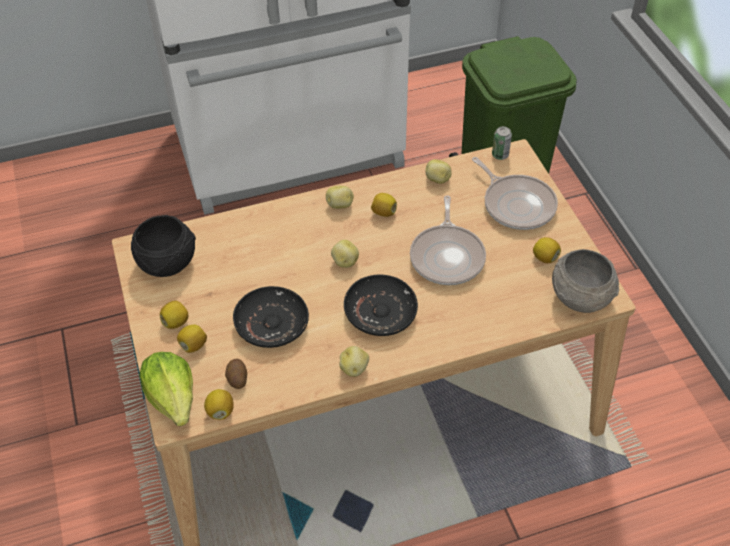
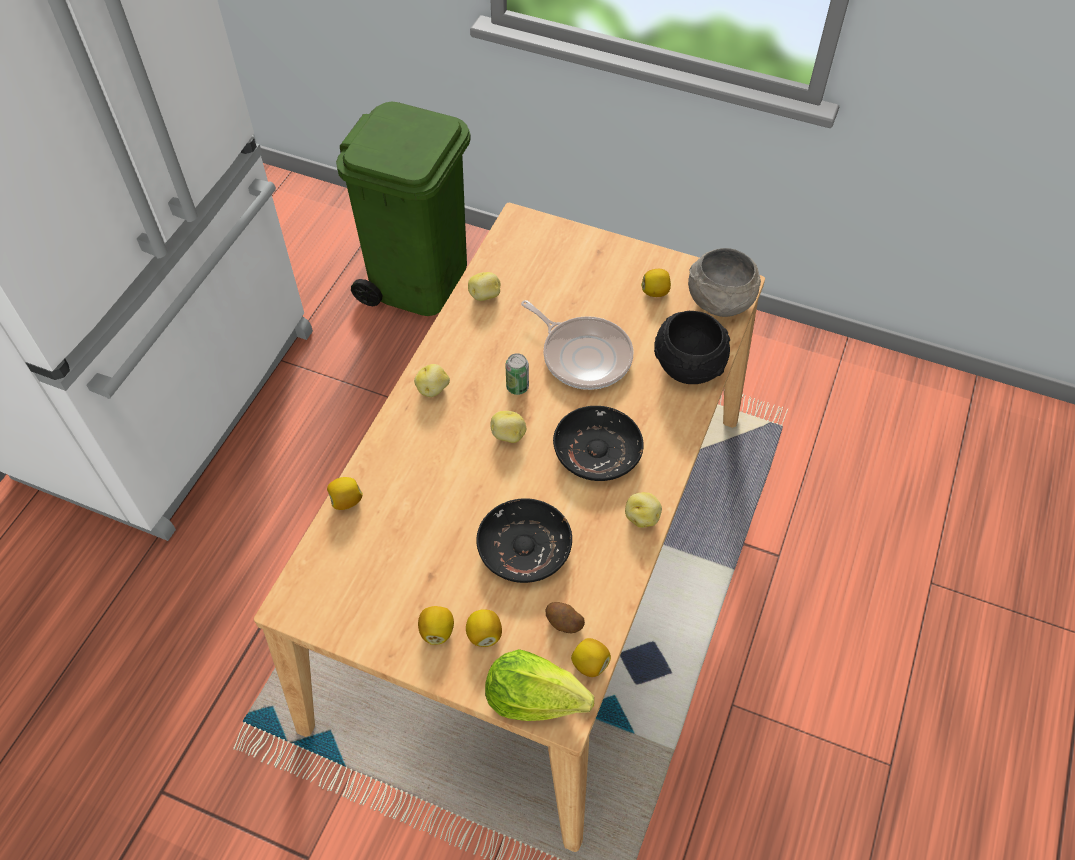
camera: 50 degrees left, 5 degrees up
(168, 262) = (347, 586): black bowl -> black bowl (689, 365)
(383, 212) = (480, 363): lemon -> lemon (346, 501)
(500, 155) = (506, 232): can -> can (517, 387)
(516, 204) = (576, 265): frying pan -> none

